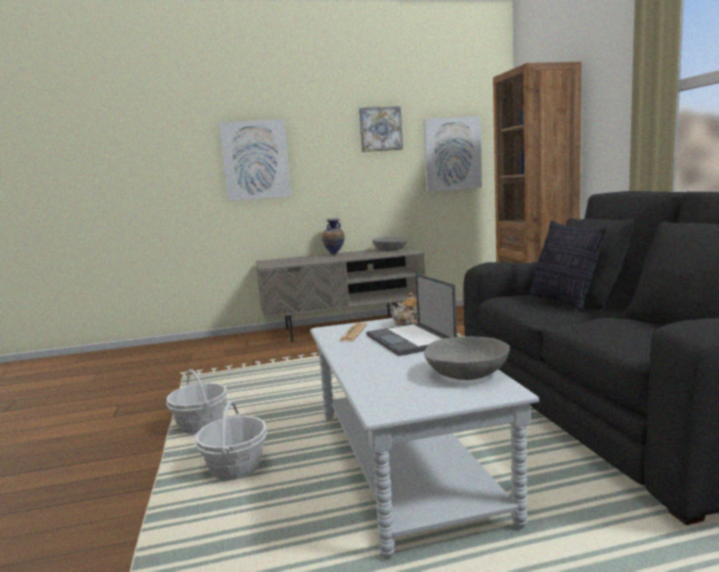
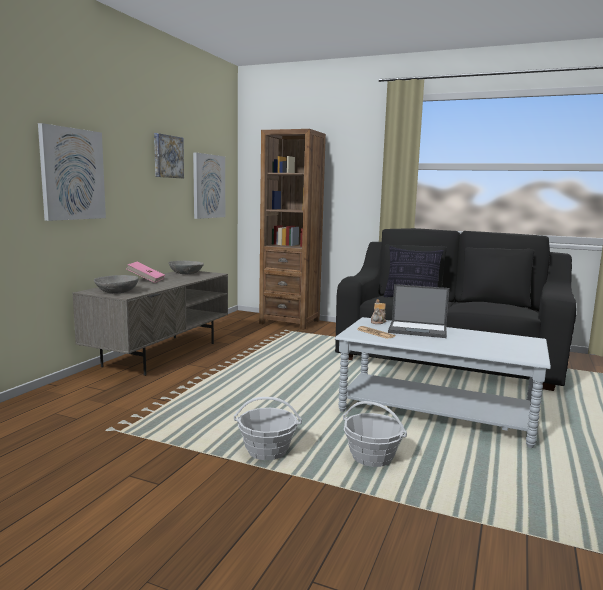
camera: 55 degrees left, 0 degrees up
(334, 254) = (146, 280): vase -> pink book
(467, 373) = (498, 337): grey bowl -> grey bowl (117, 292)

